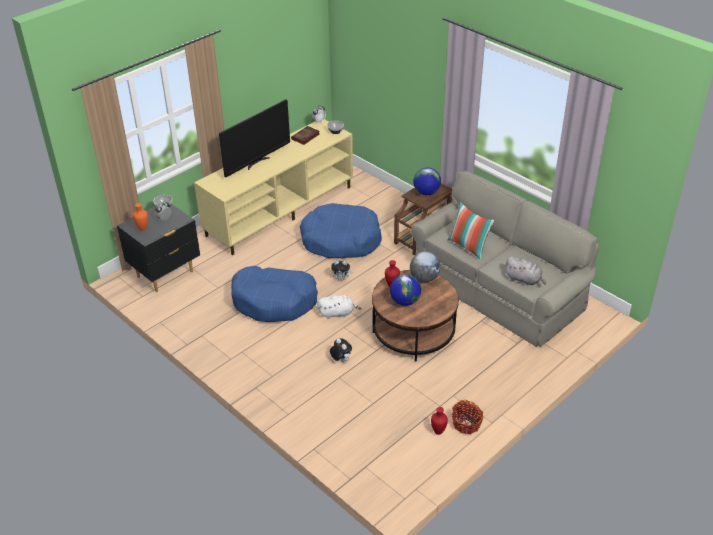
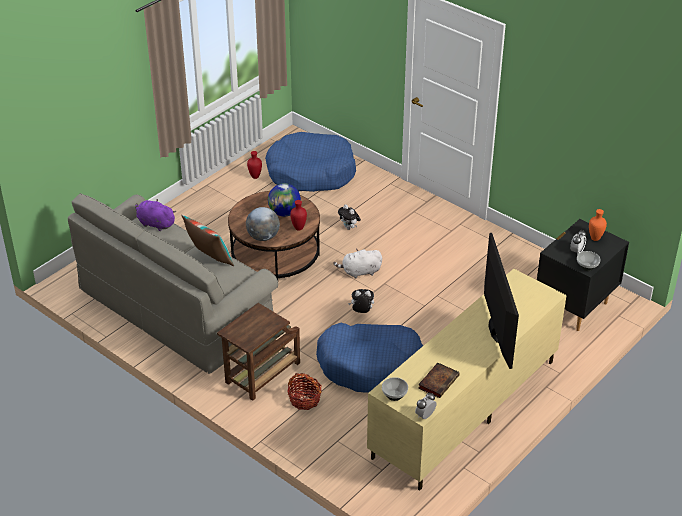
camera: 175 degrees right, 0 degrees up
(257, 162) = (494, 330): television -> television turned 135 degrees clockwise
(274, 301) = (433, 282): blue dog bed -> blue dog bed (311, 172)
(426, 192) = (256, 326): globe -> none
(466, 424) = (229, 183): basket -> basket (304, 399)
(524, 279) = (155, 223): grey plush toy -> purple plush toy

